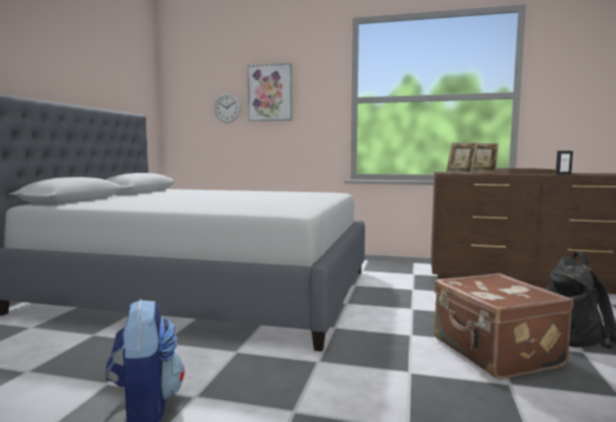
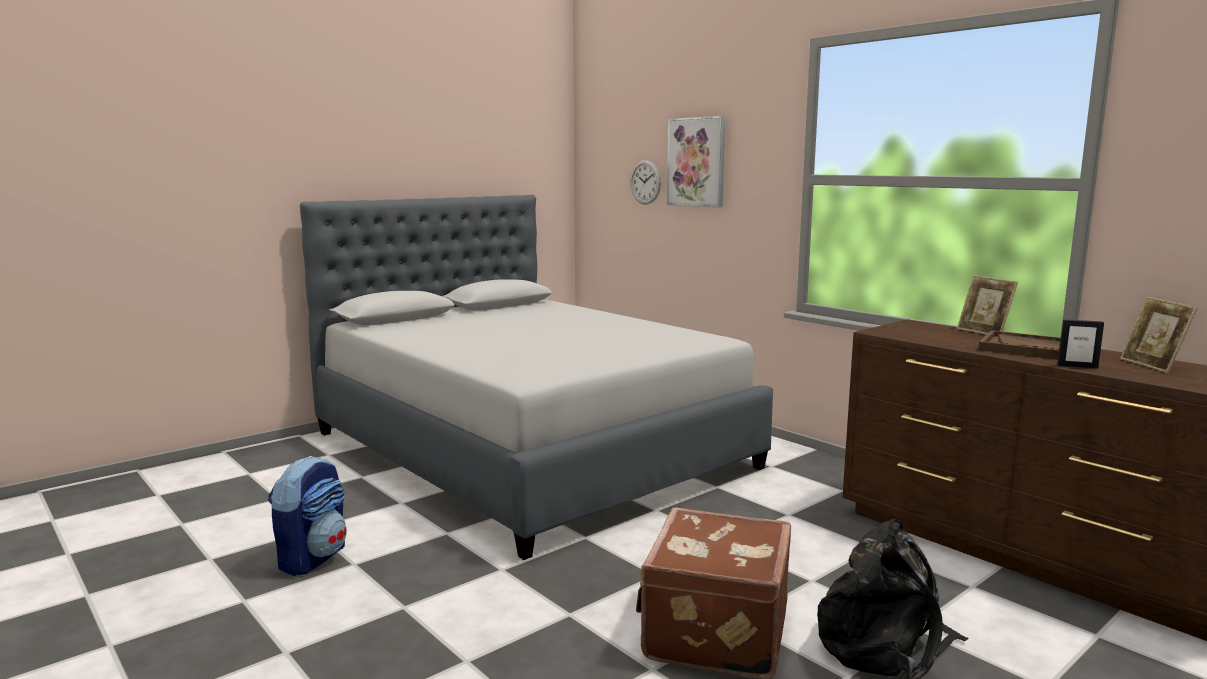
camera: 35 degrees right, 5 degrees up
(460, 173) = (909, 334): picture frame -> picture frame (1152, 365)

